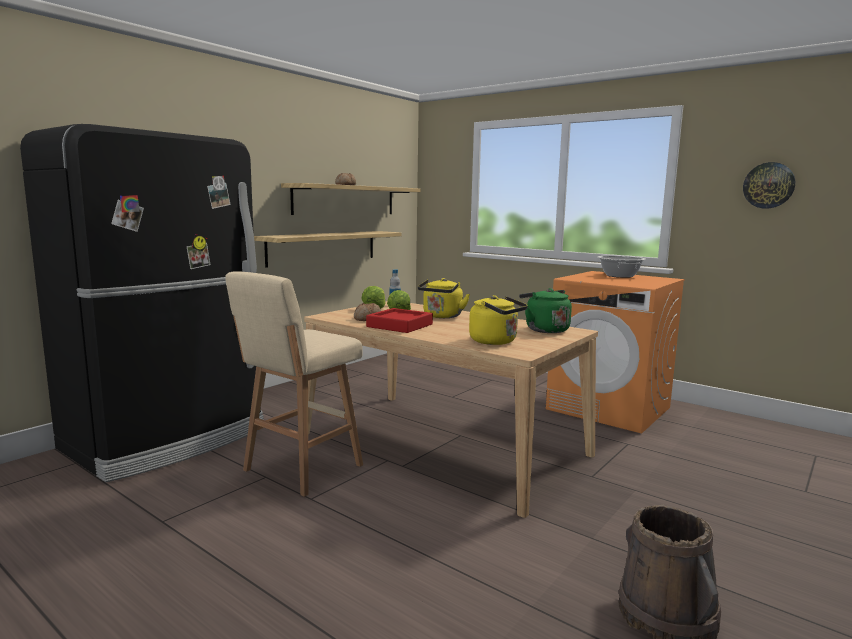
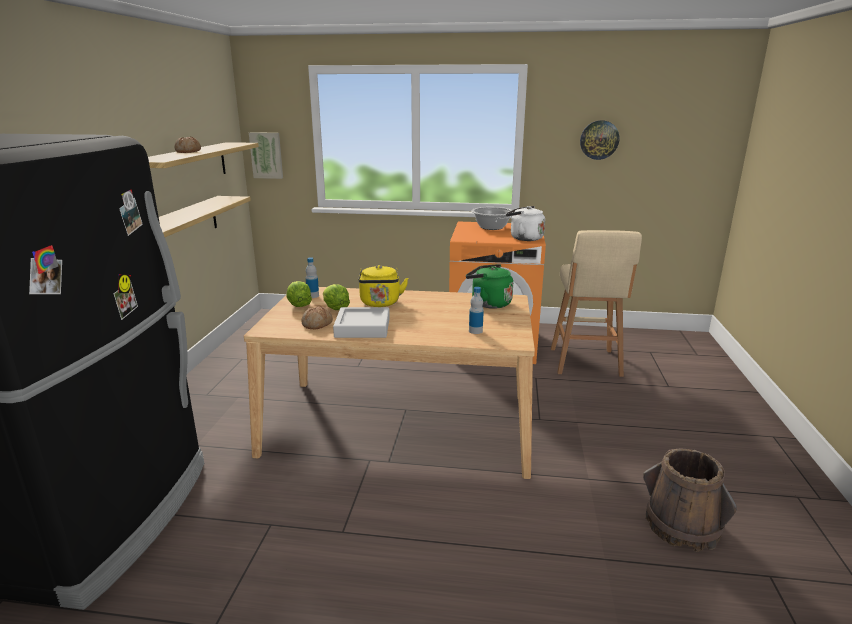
camera: 30 degrees left, 10 degrees up
(300, 469) = (297, 501): beige stool -> beige stool (585, 363)
(399, 325) = (362, 327): red tray -> grey tray
(434, 203) = (267, 155): none -> picture
(496, 341) = (475, 331): yellow kettle -> bottle
(639, 284) = (524, 238): none -> white kettle

